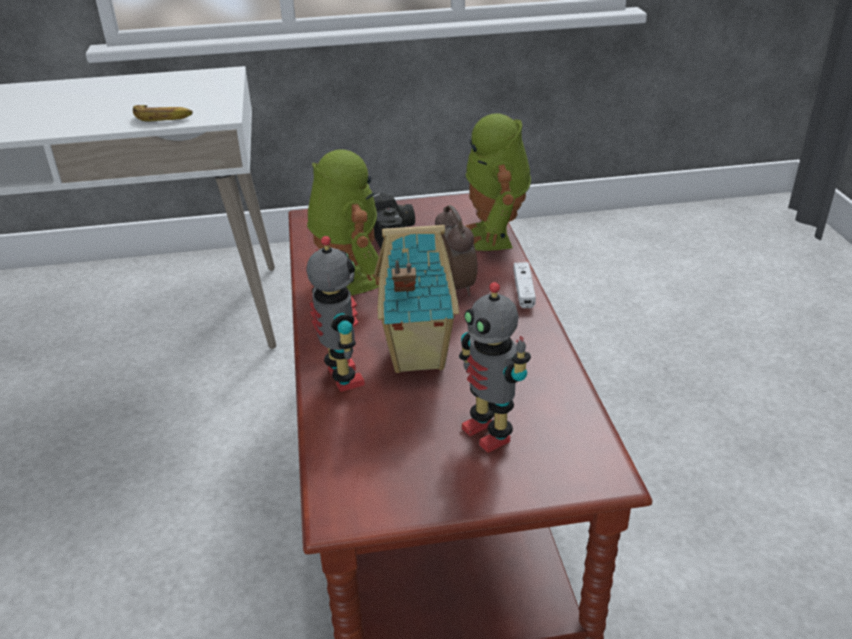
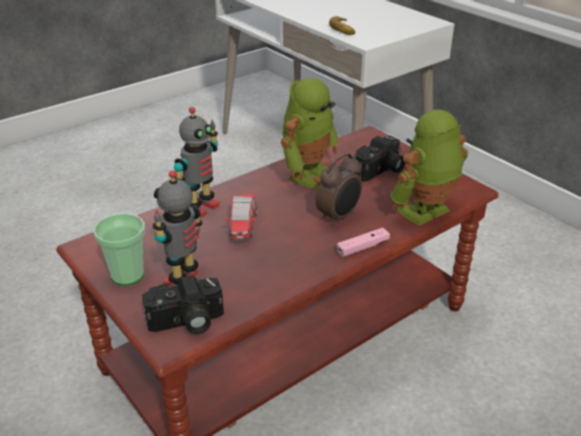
camera: 60 degrees right, 0 degrees up
(415, 356) = (243, 226): toy house -> toy car
(442, 481) = (127, 275): none -> cup
(523, 291) = (363, 247): white game controller -> pink game controller
(576, 451) = (186, 323): none -> camera

